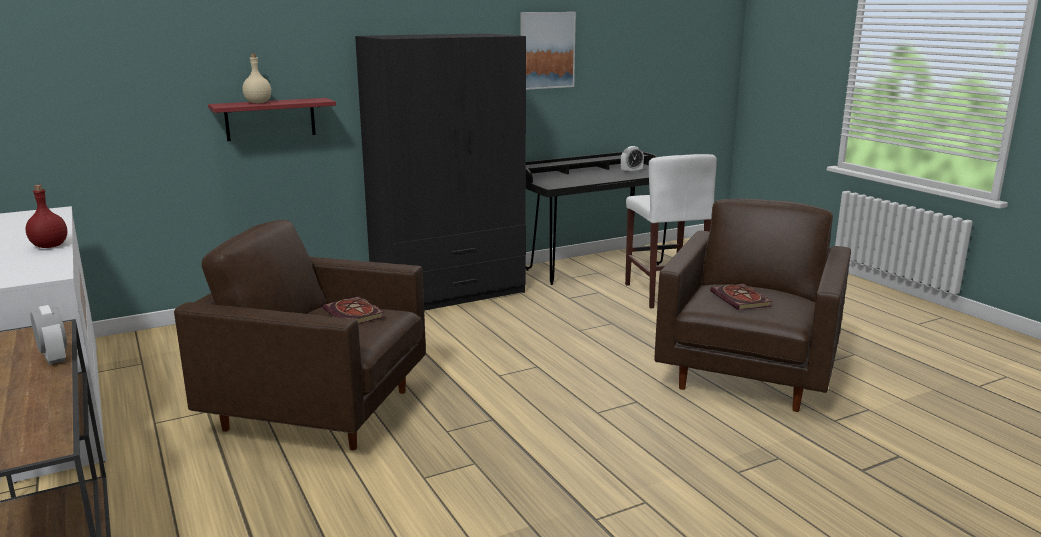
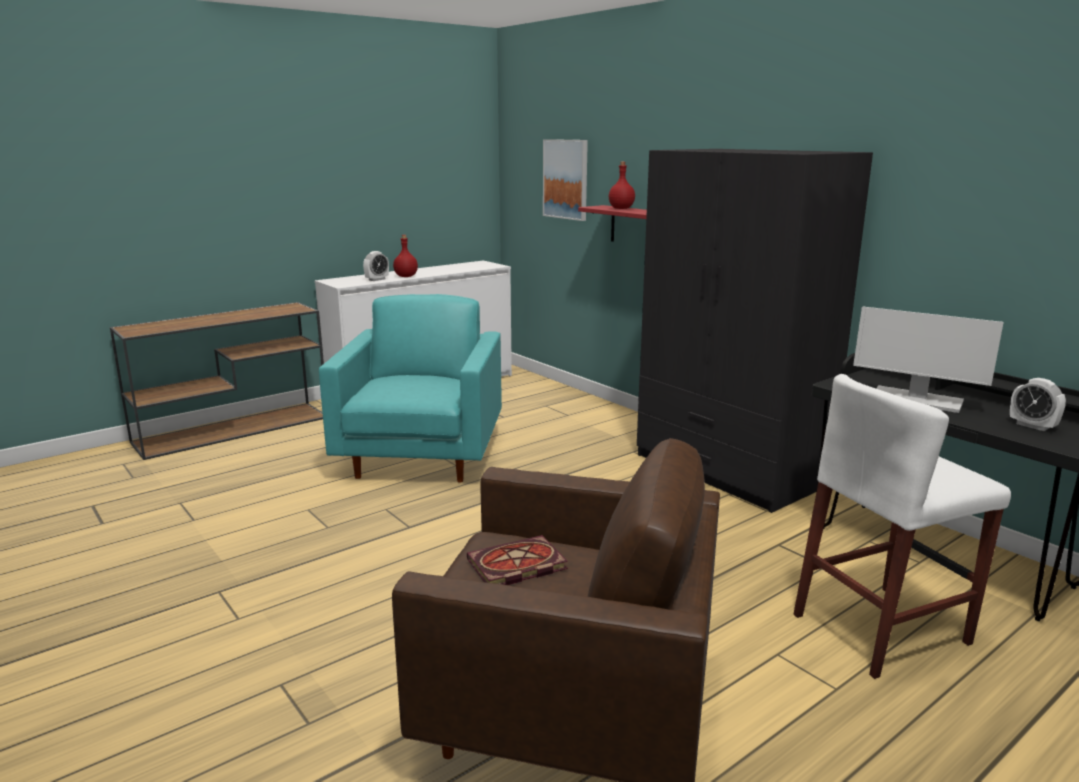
camera: 80 degrees right, 0 degrees up
(54, 358) = (254, 316): alarm clock -> alarm clock (377, 279)
(258, 102) = (621, 208): beige bottle -> red bottle
(320, 410) = (422, 457): brown armchair -> turquoise armchair
(355, 314) = (428, 387): book -> none
(546, 50) = (972, 185): picture -> picture (566, 179)
(585, 179) = (915, 400): none -> monitor

